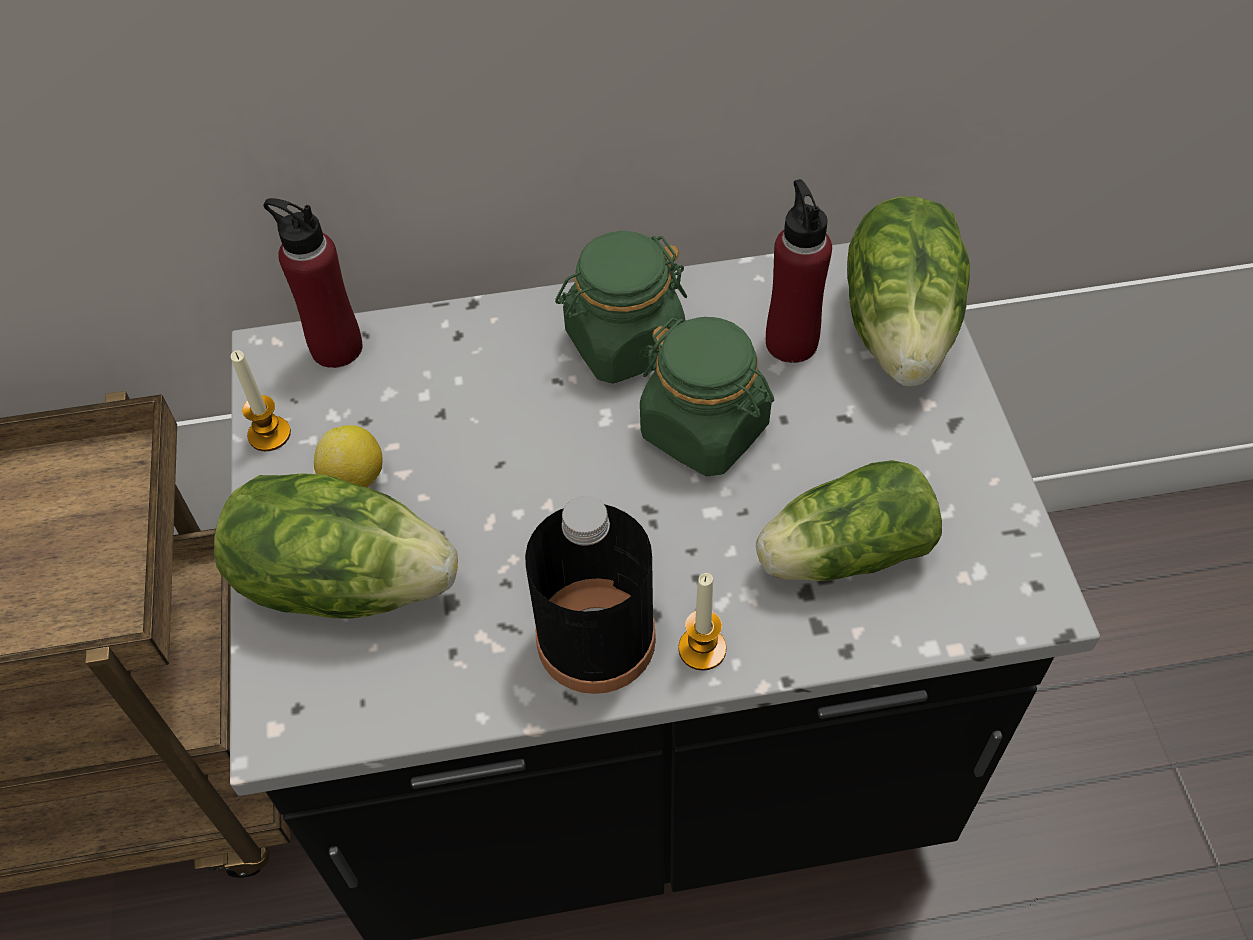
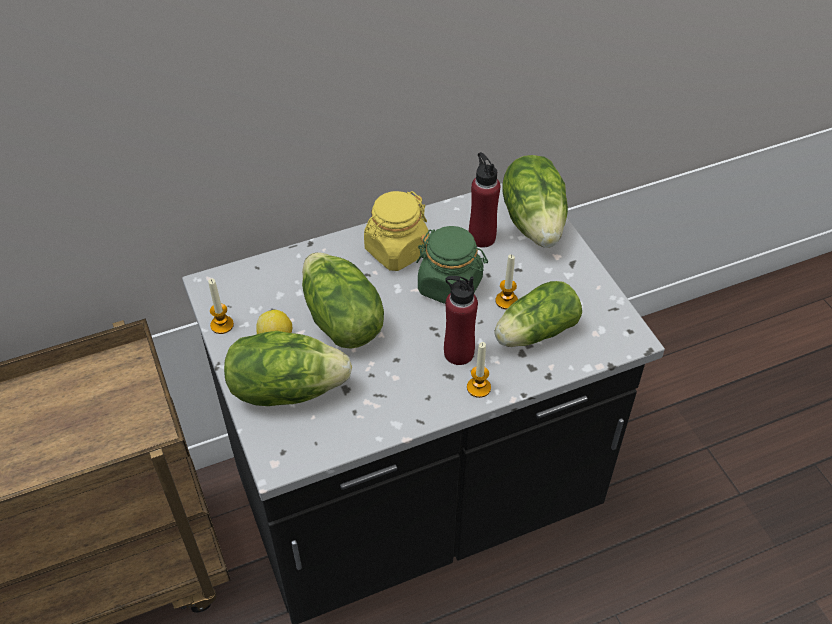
camera: 15 degrees left, 5 degrees down
(336, 347) = (243, 276): red bottle -> red bottle (458, 353)
(481, 464) = (340, 321): none -> lettuce
(596, 639) = (425, 392): black bottle -> none
(624, 343) = (396, 251): green jar -> yellow jar
(804, 478) = (506, 301): none -> candle

